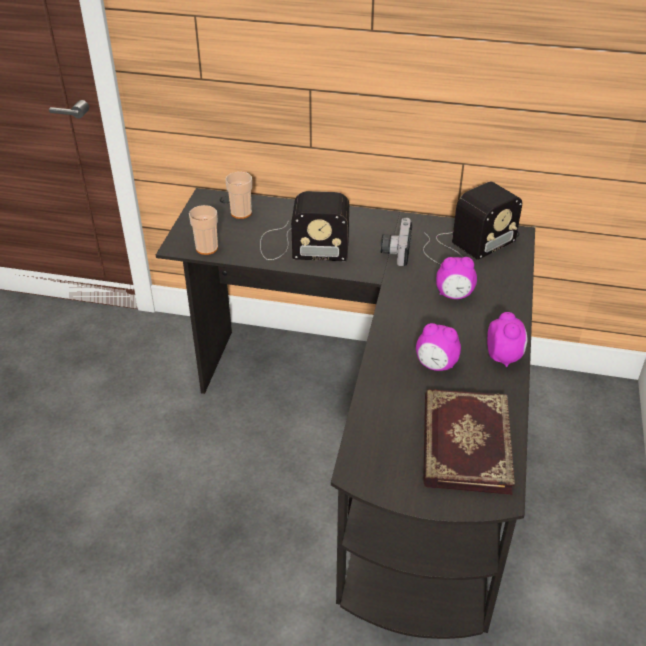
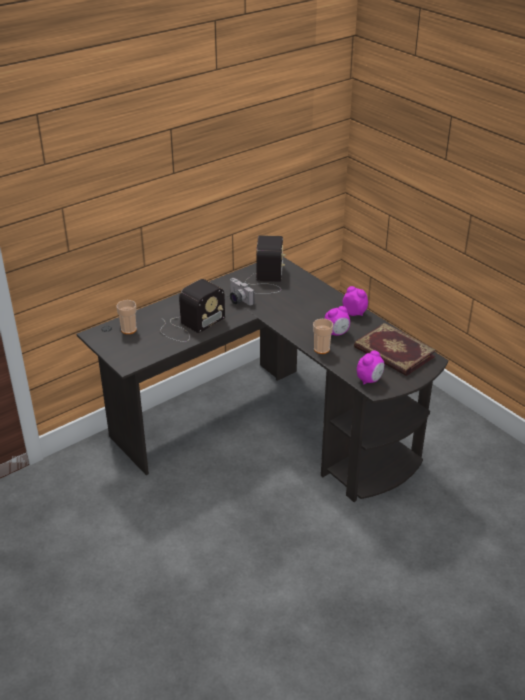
camera: 50 degrees left, 5 degrees down
(206, 248) = (144, 356): cup -> cup (321, 349)
(454, 295) = (296, 302): alarm clock -> alarm clock (369, 380)

